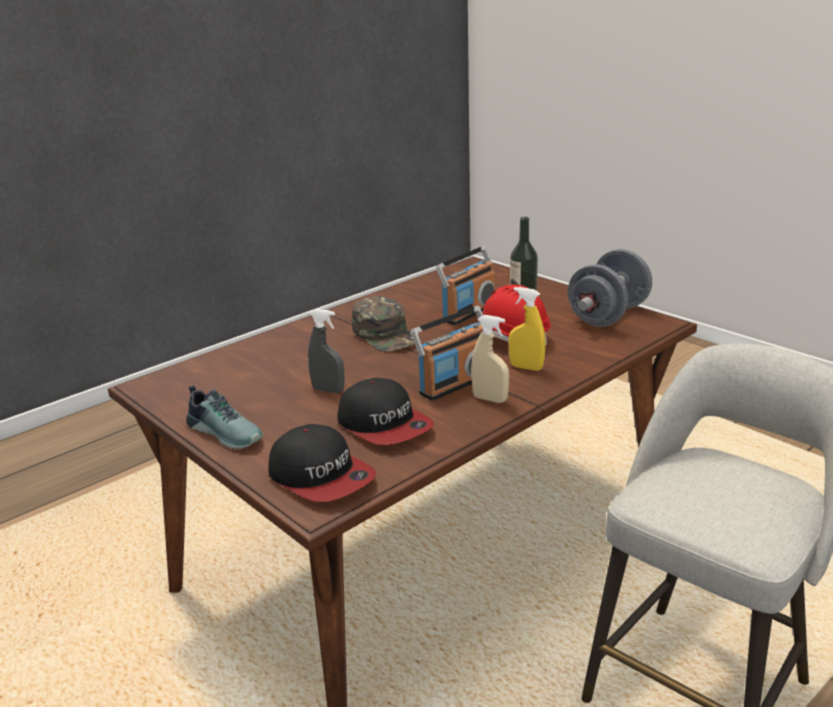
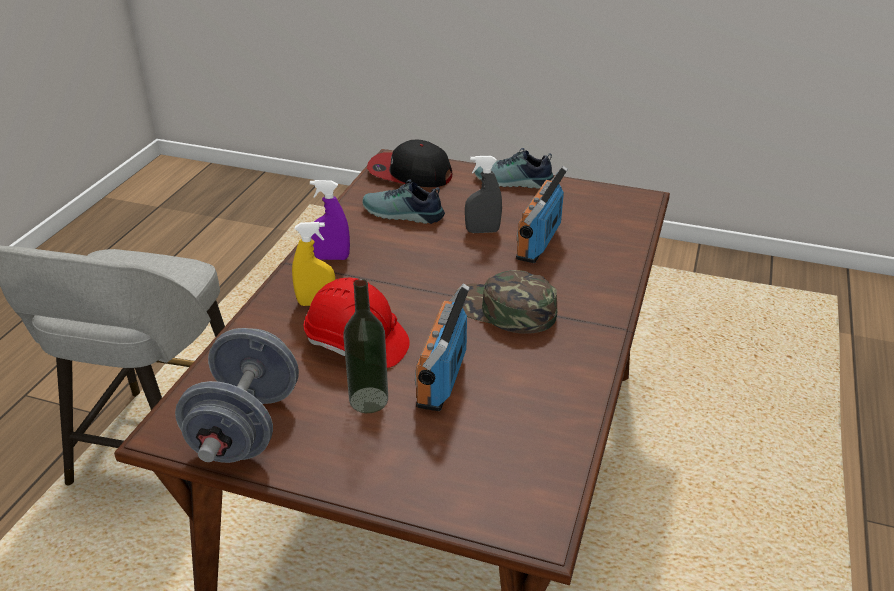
camera: 150 degrees right, 10 degrees up
(384, 425) = (402, 214): cap -> shoe
(454, 384) = (375, 265): radio -> radio (538, 242)
(490, 399) = (331, 258): beige spray bottle -> purple spray bottle

